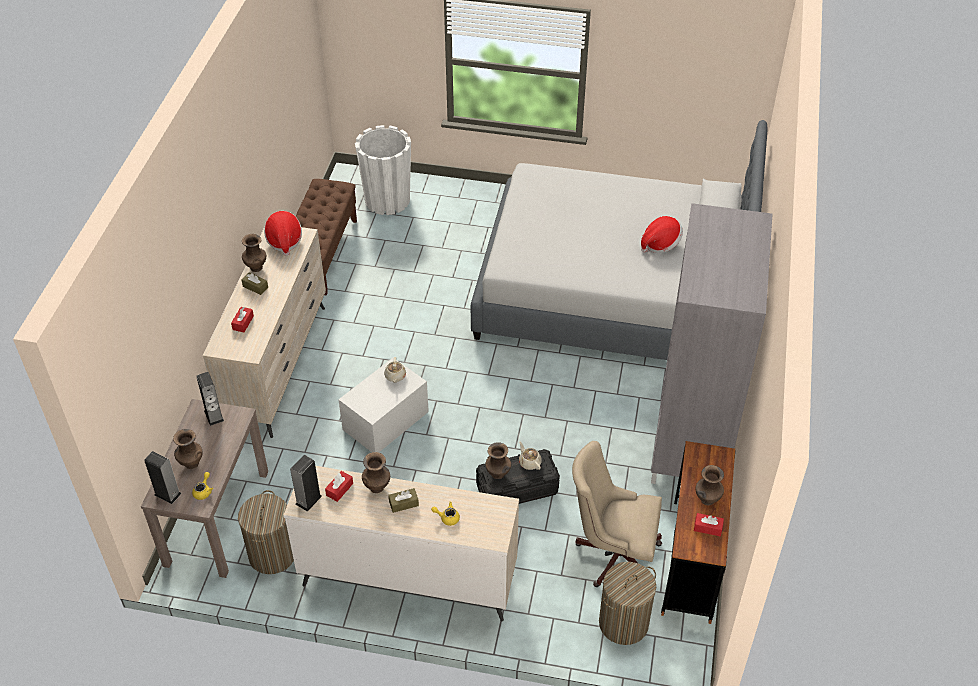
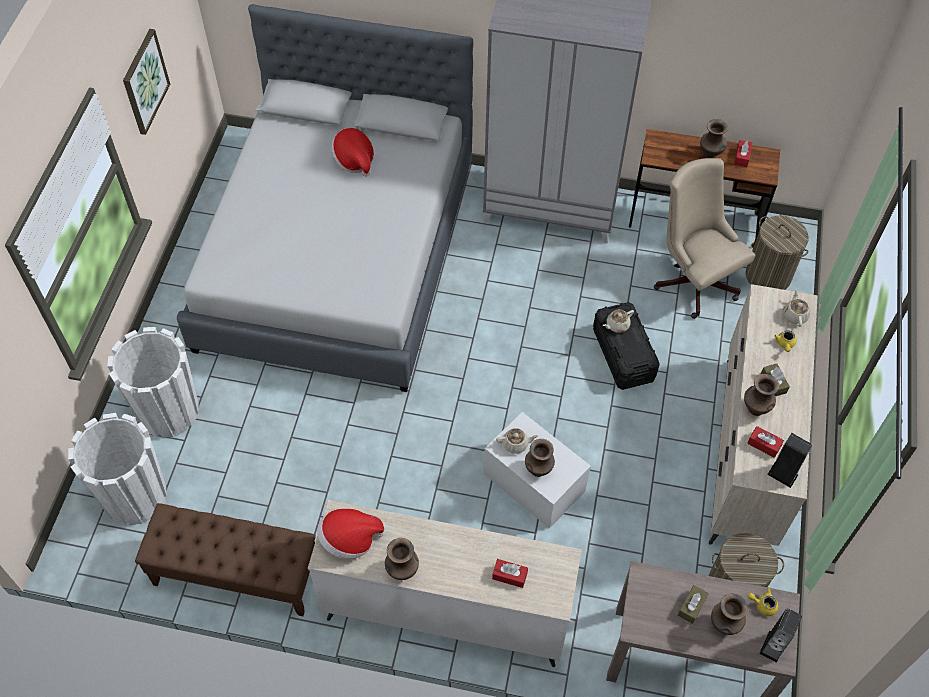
camera: 90 degrees left, 10 degrees up
(214, 415) = (646, 608): speaker -> none
(255, 287) = (441, 568): brown tissue box -> brown tissue box (691, 606)
(456, 209) = (168, 411): none -> white planter
(481, 530) = (795, 315): none -> beige teapot
(498, 474) = (635, 352): brown vase -> brown vase (538, 469)
(612, 553) = (693, 279): beige office chair -> beige office chair turned 135 degrees clockwise
(655, 70) = (144, 81): none -> picture

